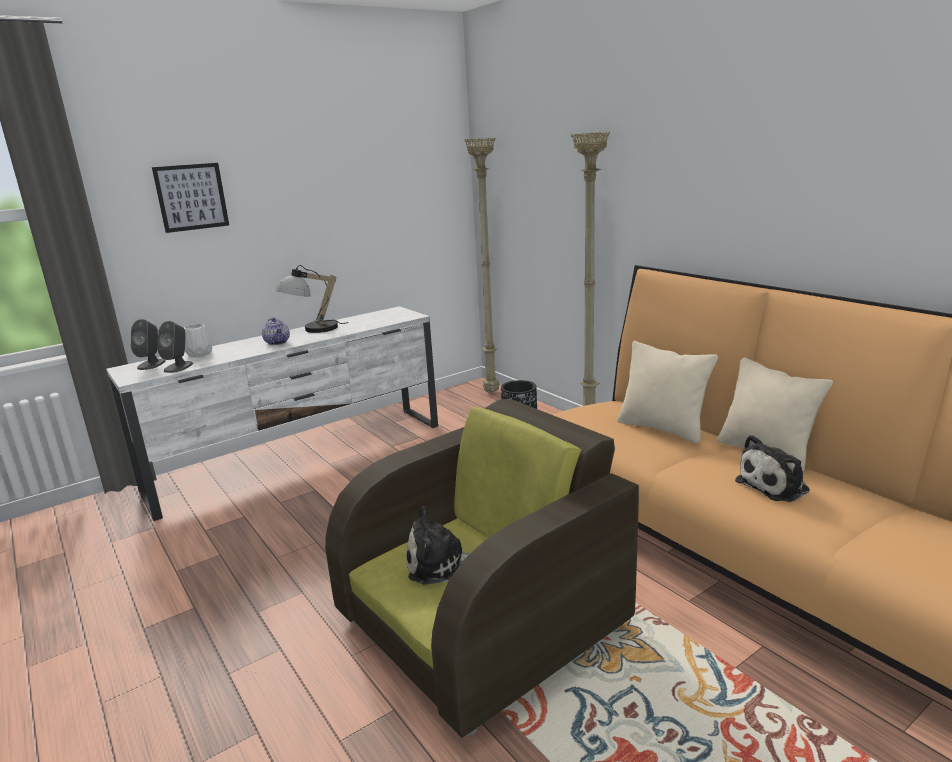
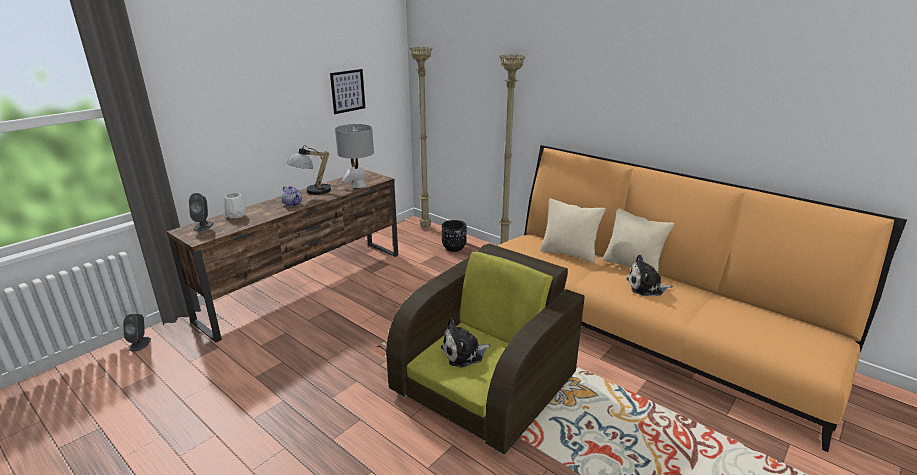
camera: 15 degrees left, 5 degrees up
(178, 367) = (228, 228): grey speaker -> grey speaker (140, 343)
(191, 197) = (220, 95): picture -> picture (347, 91)
(302, 457) = (307, 285): white tv stand -> brown tv stand
(376, 323) = (358, 185): none -> grey table lamp
(775, 485) = (646, 287): plush toy -> plush toy turned 45 degrees clockwise

